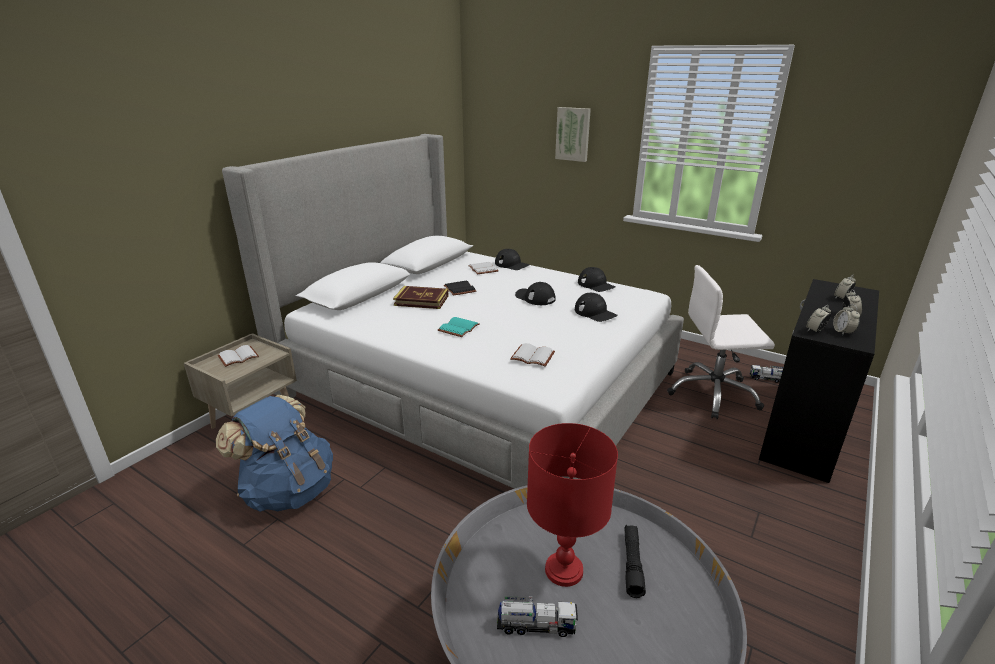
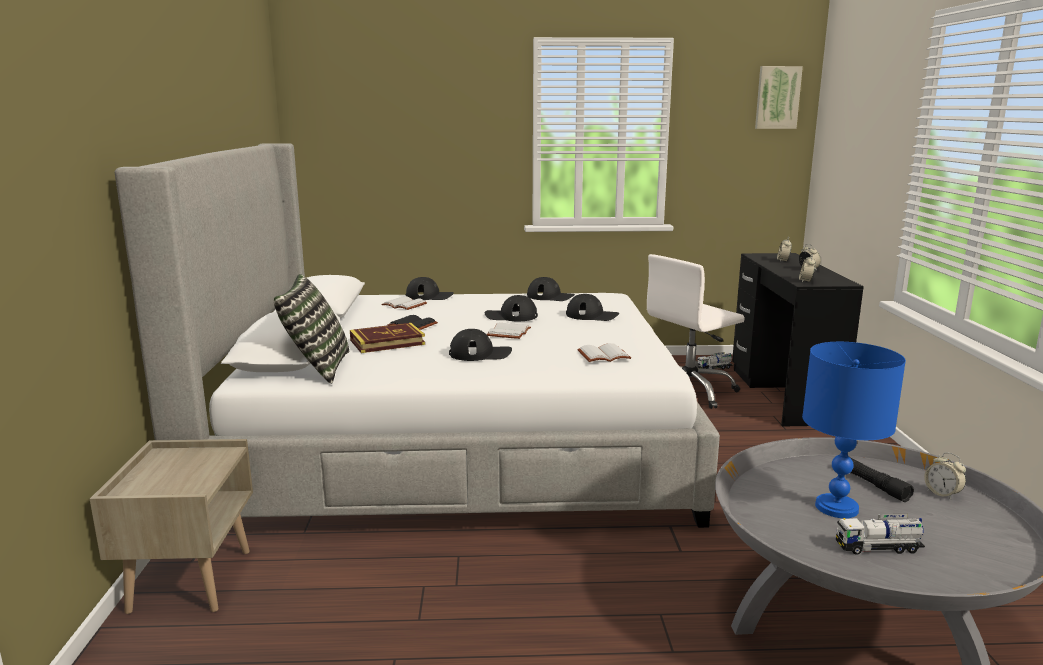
camera: 35 degrees left, 10 degrees down
(238, 357) = (171, 471): white book -> white book (510, 333)
(288, 490) = (366, 626): blue backpack -> none
(354, 310) = (316, 367): none -> pillow
(458, 328) = (480, 353): turquoise book -> black cap
(536, 626) = (878, 548): toy truck -> toy truck turned 150 degrees counterclockwise
(563, 570) = (836, 508): red table lamp -> blue table lamp
(573, 134) = (448, 138): picture -> picture (777, 97)
(842, 332) = (823, 278): alarm clock -> alarm clock (942, 494)

